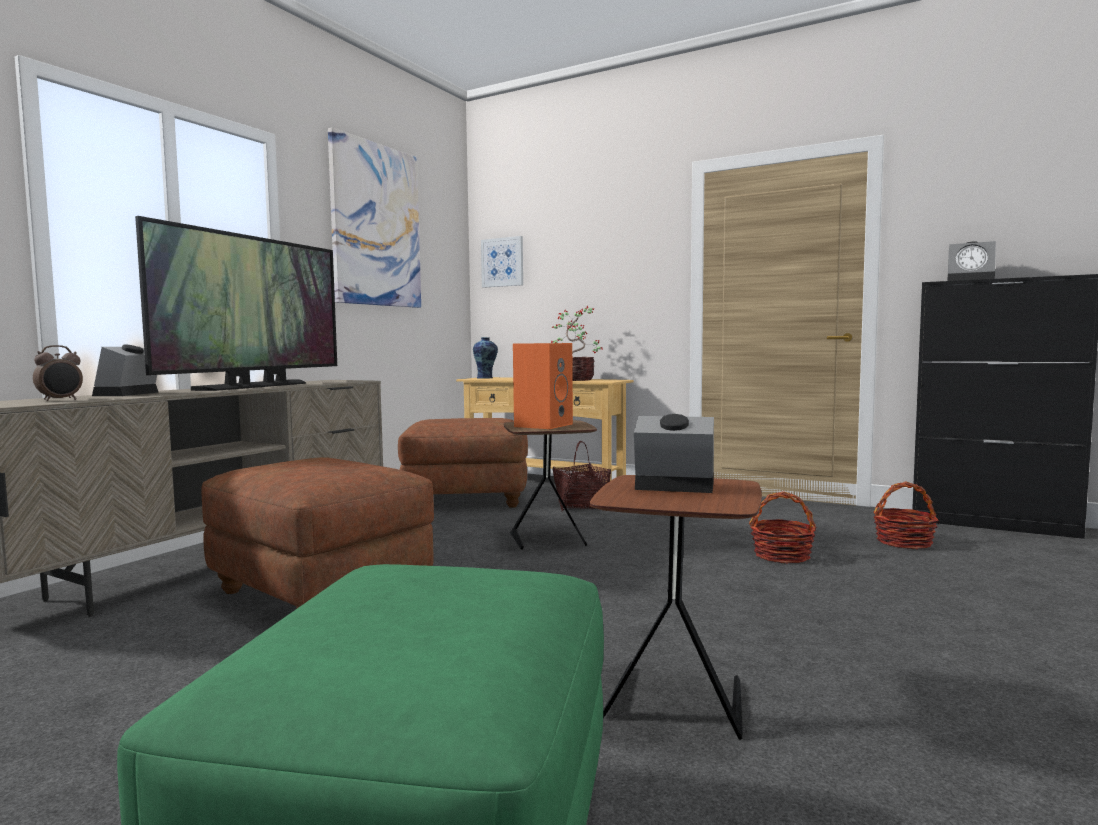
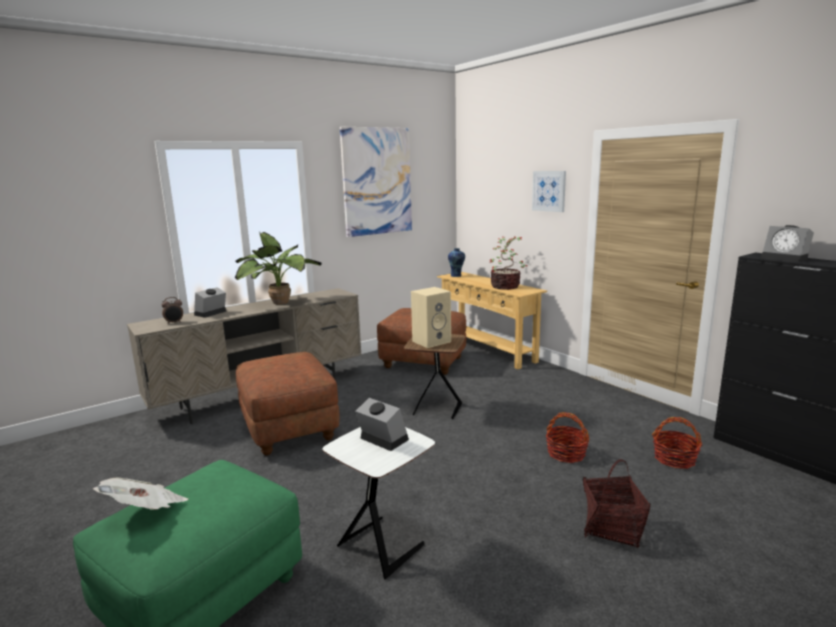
camera: 25 degrees right, 10 degrees up
(254, 386) = (279, 303): television -> potted plant
(323, 636) = (146, 510): none -> newspaper
(502, 262) = (474, 193): picture -> picture (549, 191)
(543, 425) = (431, 341): orange speaker -> beige speaker
(581, 506) = (487, 380): basket -> basket (612, 528)
(675, 697) = (383, 544): brown side table -> white side table

